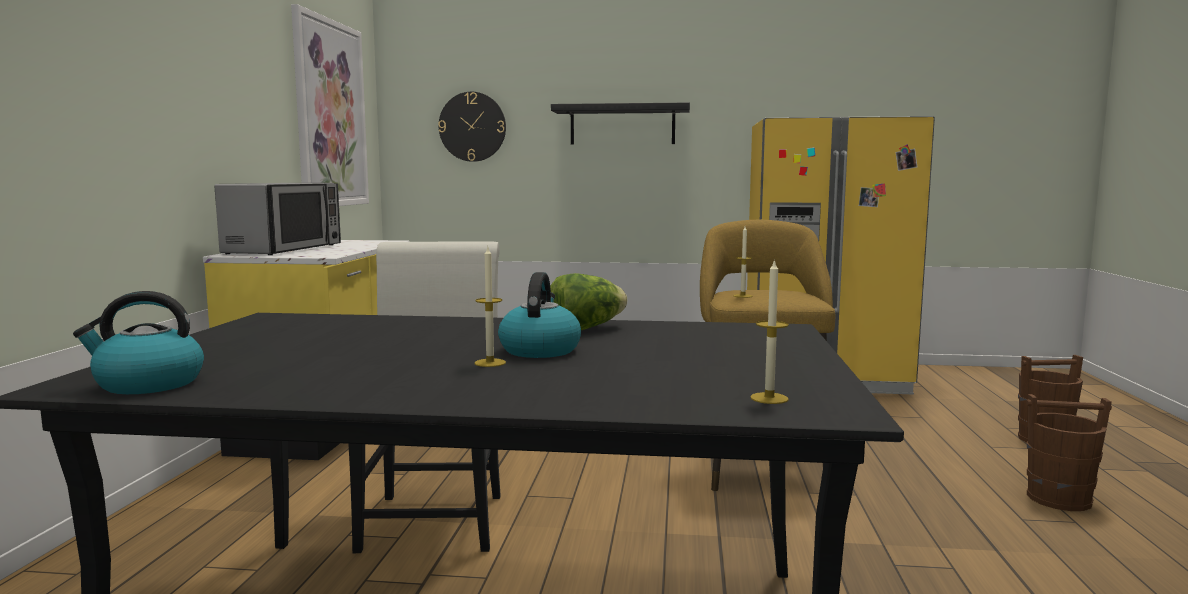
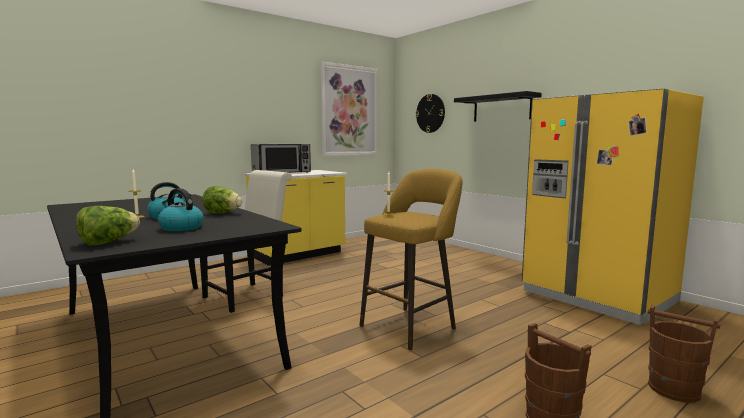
camera: 45 degrees right, 0 degrees up
(147, 384) = (71, 207): kettle -> kettle (180, 228)
(769, 398) = (108, 242): candle -> lettuce

